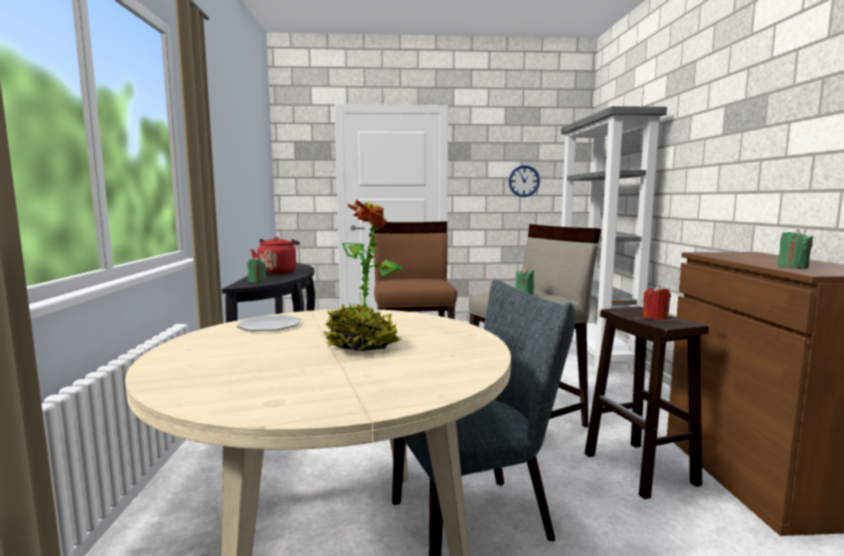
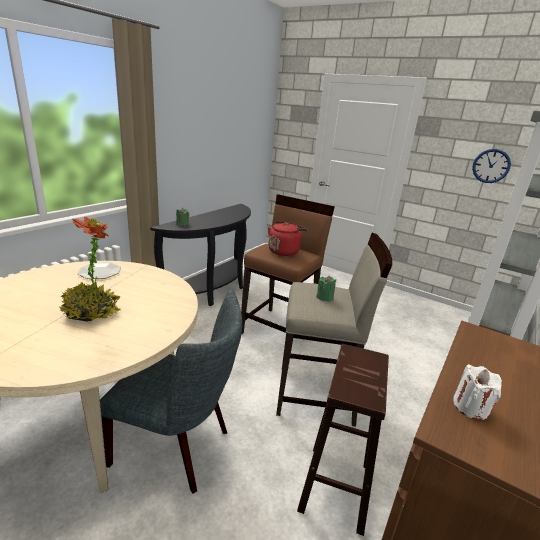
camera: 35 degrees right, 15 degrees up
(278, 272) = (213, 217): red kettle -> red kettle (284, 251)
(655, 317) = (363, 376): red candle -> none
(792, 267) = (470, 407): green candle -> white candle

